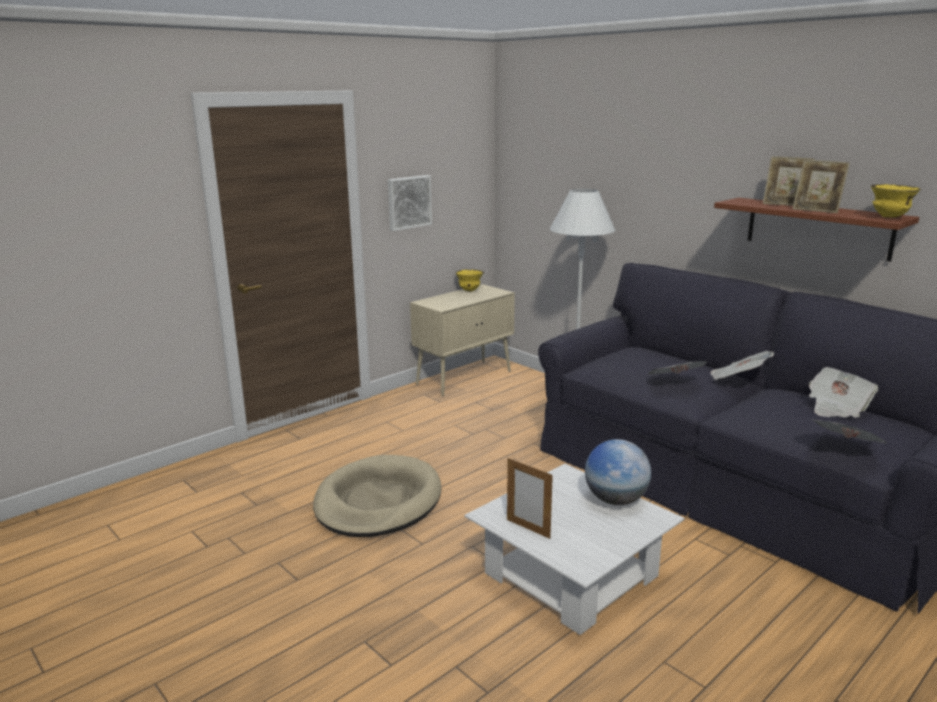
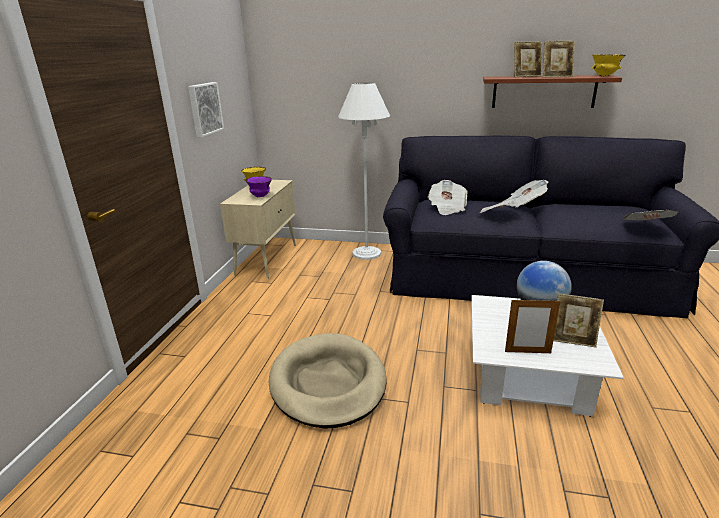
camera: 35 degrees left, 5 degrees up
(454, 303) = (260, 196): none -> purple bowl
(595, 538) = (573, 340): none -> picture frame
(837, 407) = (596, 206): newspaper -> newspaper (447, 208)

